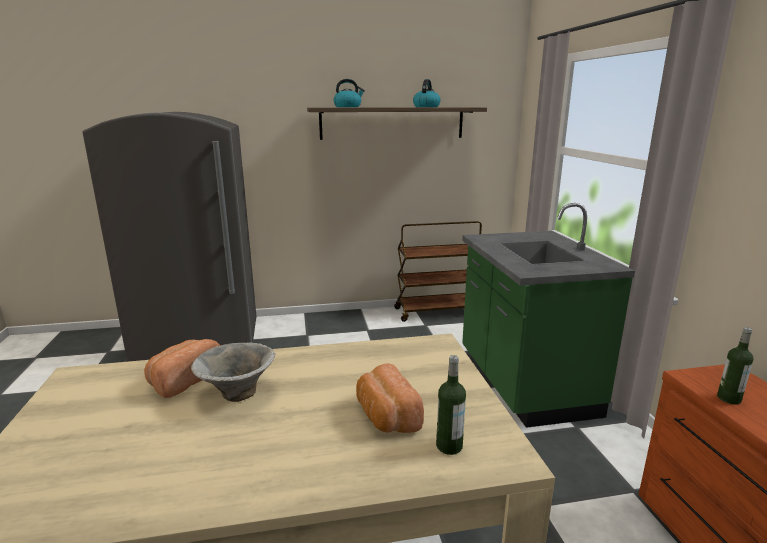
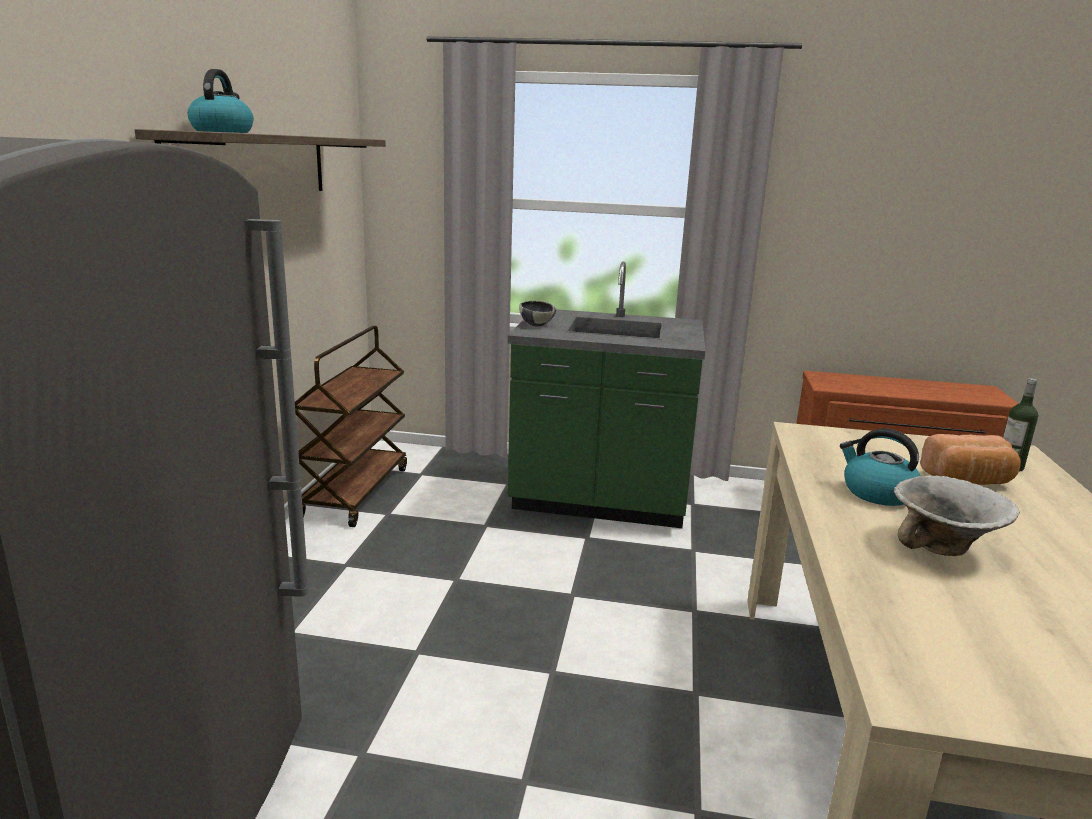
camera: 70 degrees left, 0 degrees up
(183, 380) = (909, 584): bread -> none
(426, 107) = (316, 136): kettle -> kettle (877, 493)
(501, 236) = (537, 324): none -> bowl
(728, 398) = (862, 388): bottle -> none

